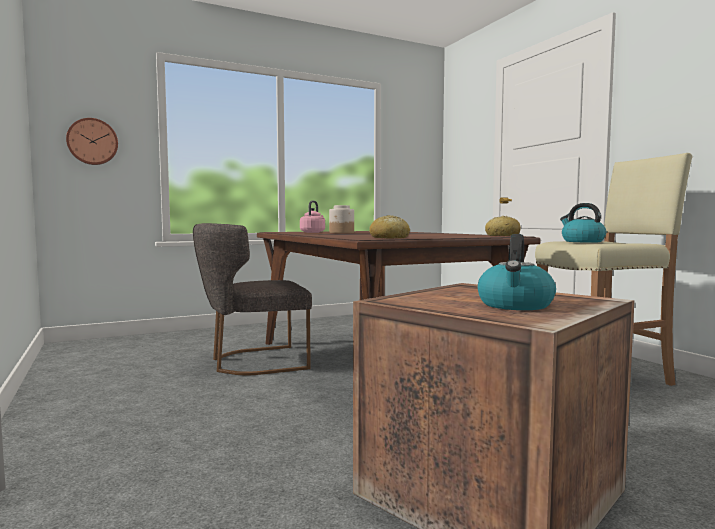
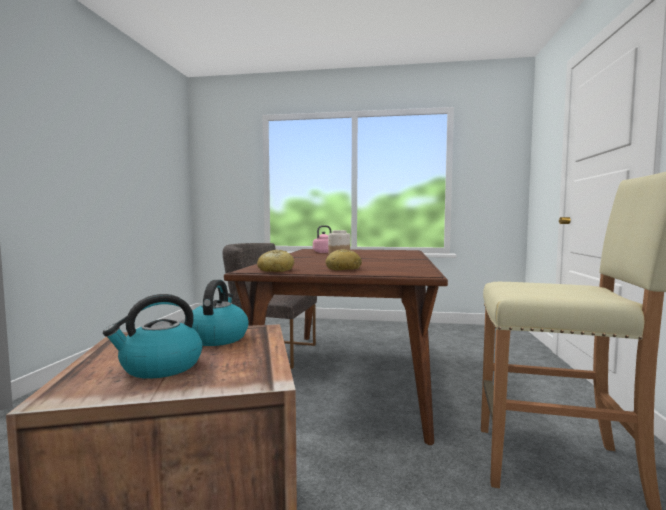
camera: 35 degrees right, 0 degrees up
(92, 142) = (223, 183): wall clock -> none
(502, 235) = (415, 272): bread -> bread (343, 269)
(582, 241) = (527, 286): kettle -> kettle (217, 338)

